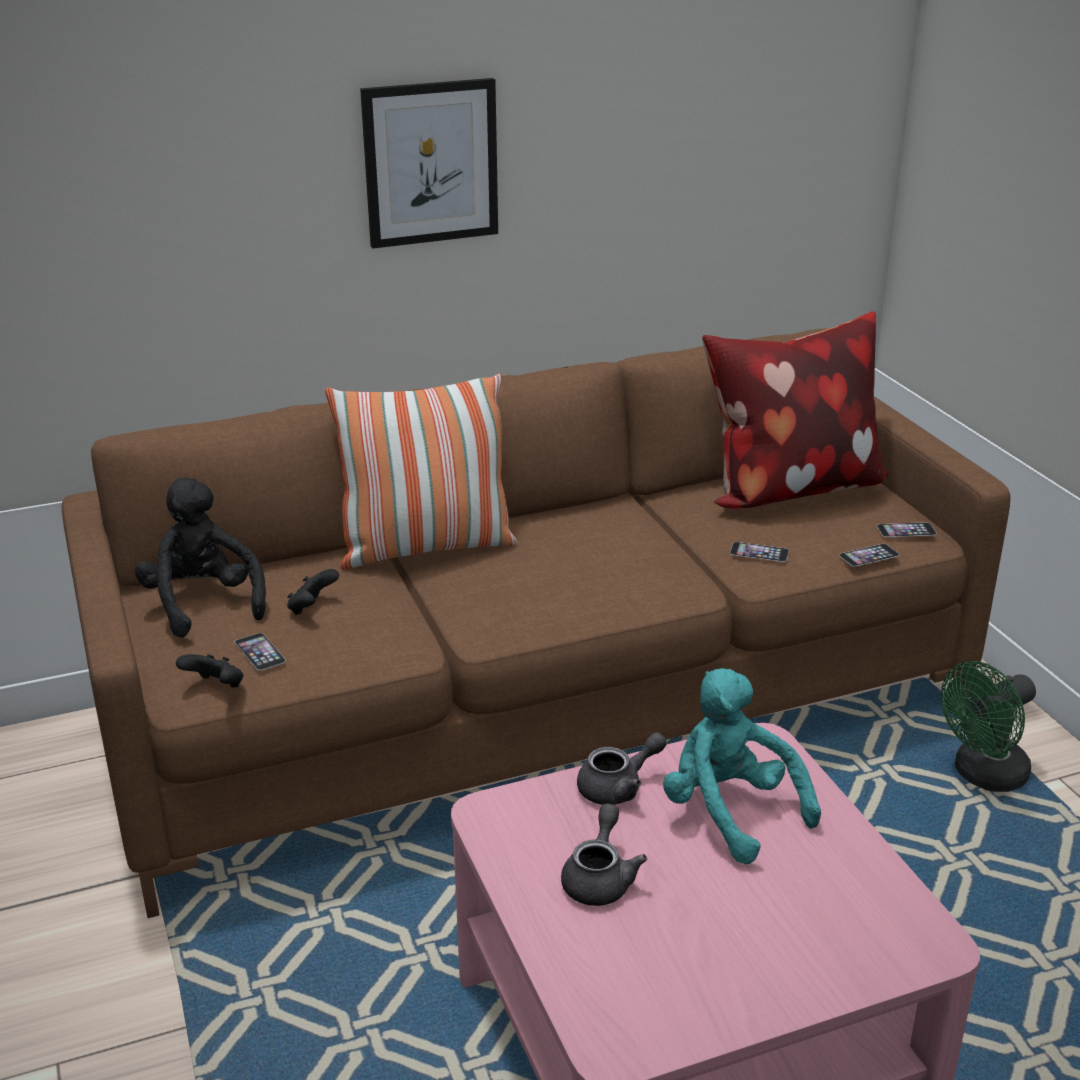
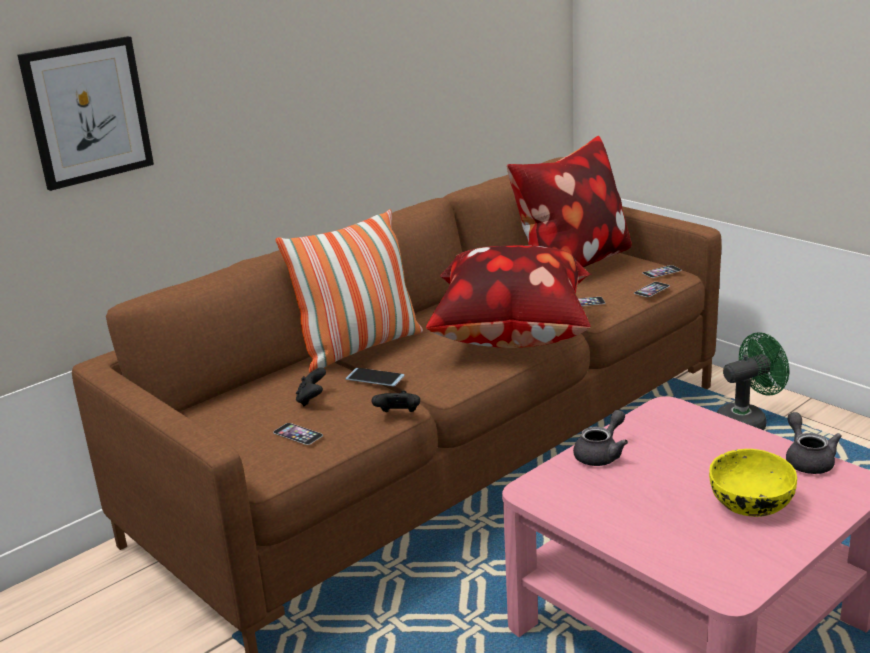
camera: 20 degrees left, 5 degrees down
(203, 603) = (225, 416): black plush toy -> none
(216, 687) = (284, 463): black game controller -> black game controller (398, 415)
(409, 596) = (375, 378): none -> phone
(430, 163) = (302, 69): picture -> picture (88, 112)
(600, 878) = (636, 506): grey teapot -> grey teapot (807, 460)
(621, 587) = (514, 340): none -> pillow
(729, 811) = (682, 448): turquoise plush toy -> none
(750, 925) = (749, 503): none -> yellow bowl
(982, 775) = (747, 422): green fan -> green fan turned 150 degrees counterclockwise

